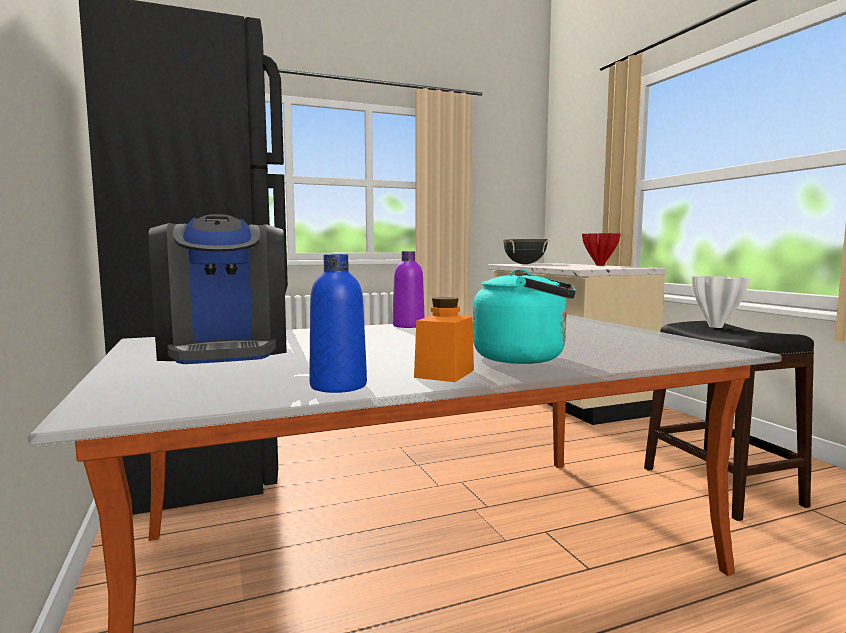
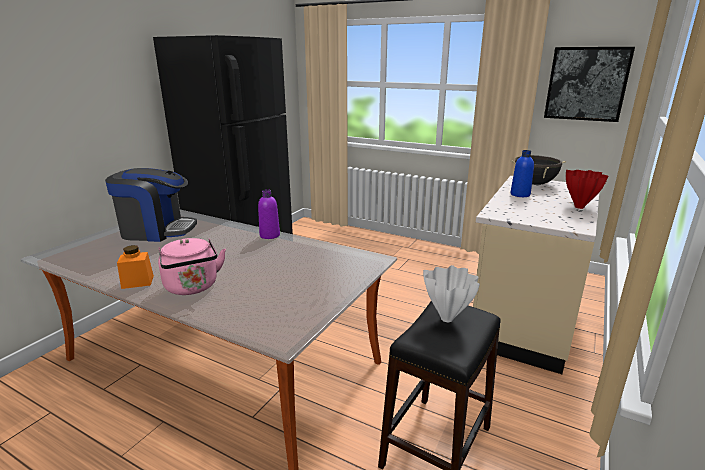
camera: 50 degrees right, 15 degrees up
(225, 350) = (157, 230): coffee machine -> coffee machine turned 120 degrees counterclockwise
(338, 386) = (100, 272): blue bottle -> blue bottle (520, 194)
(502, 182) = (586, 84): none -> picture
(525, 358) = (193, 287): turquoise kettle -> pink kettle

